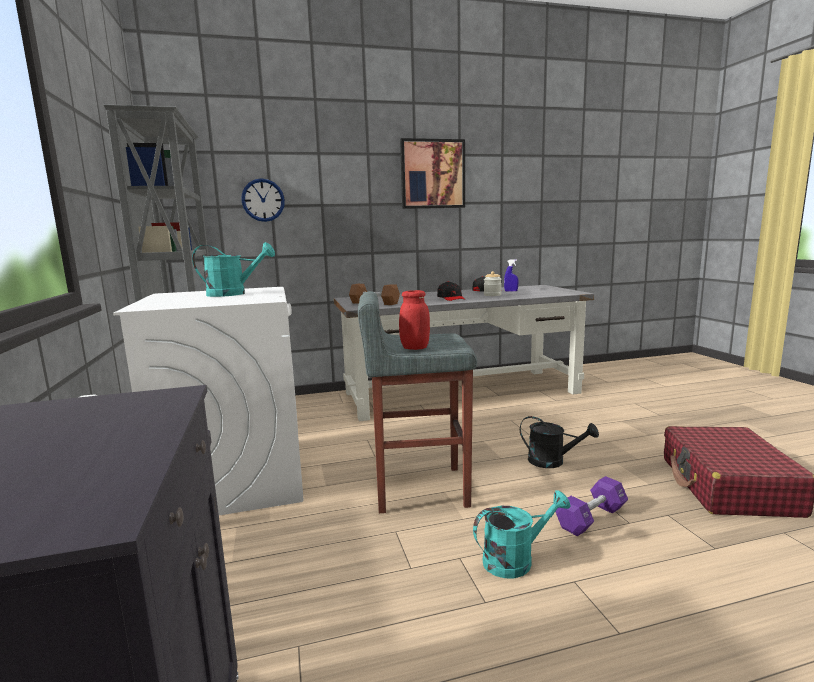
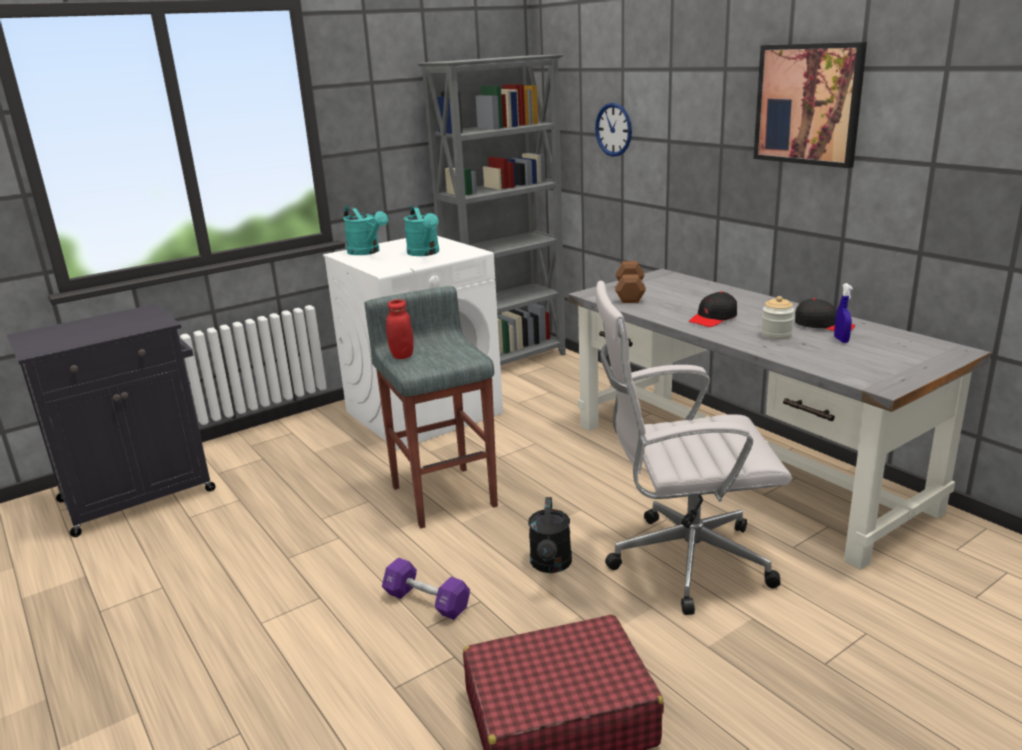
camera: 70 degrees right, 10 degrees up
(515, 559) = (343, 564): turquoise watering can -> turquoise watering can (367, 252)
(562, 425) = (682, 562): none -> white office chair

